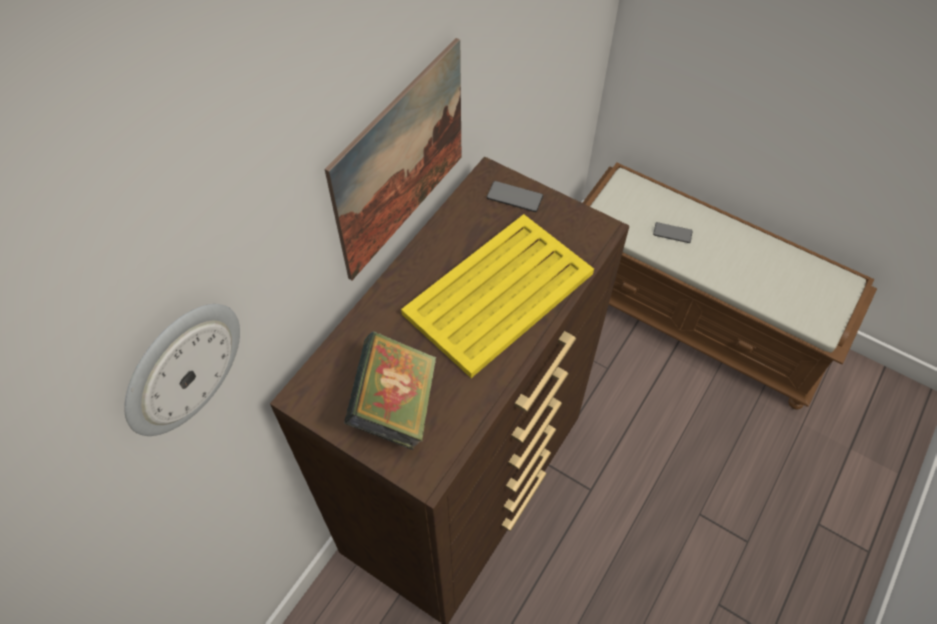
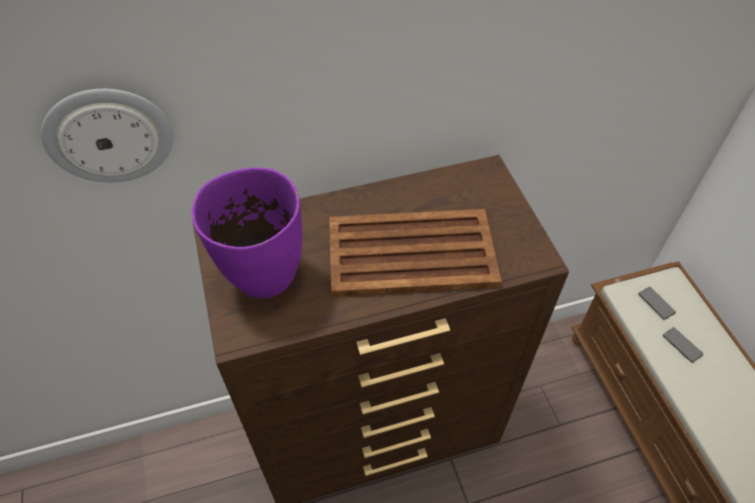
camera: 40 degrees right, 5 degrees down
(395, 405) = (264, 277): book -> purple vase
(400, 161) = (393, 101): picture -> none
(500, 293) = (413, 253): yellow tray -> brown tray
(514, 197) = (493, 195): phone -> phone (656, 303)

